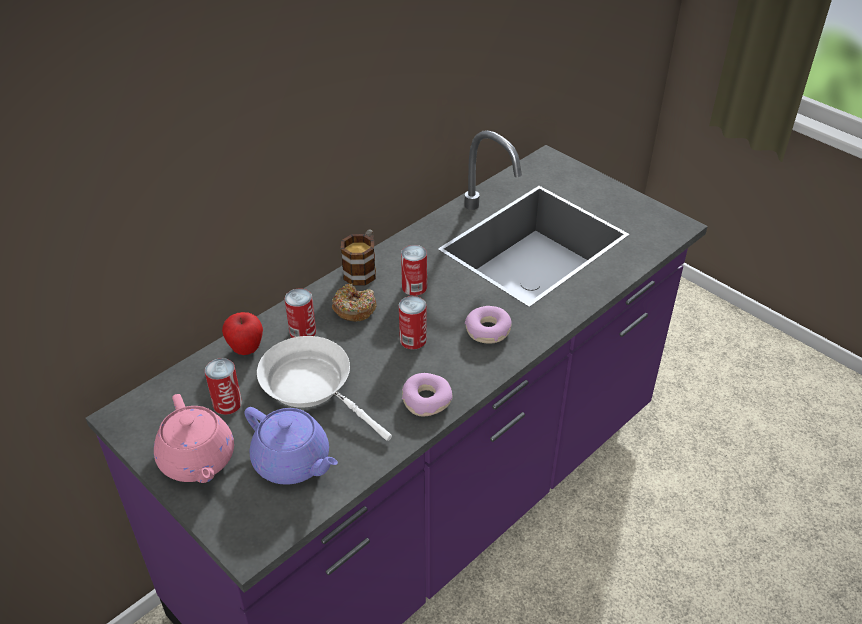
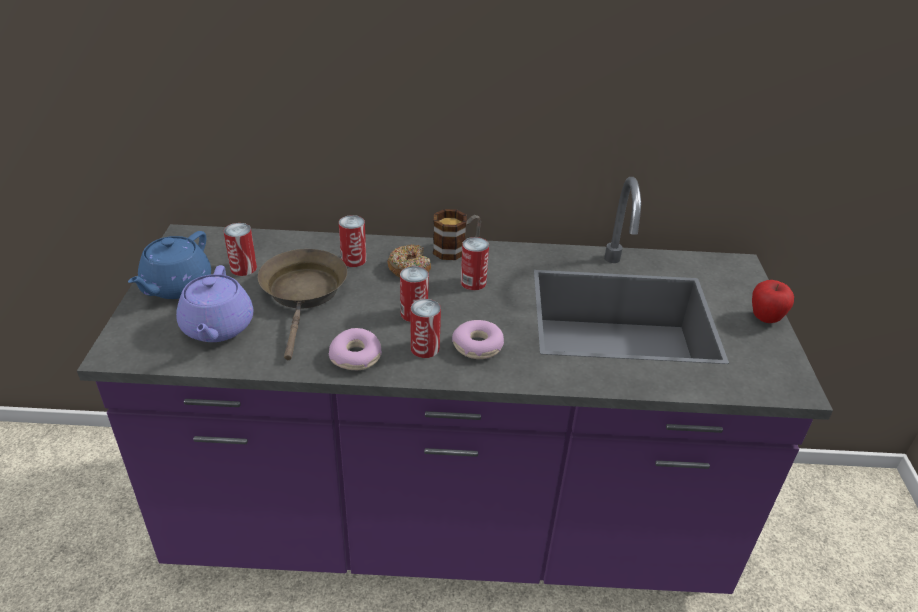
camera: 45 degrees right, 5 degrees down
(197, 460) = (176, 286): pink teapot -> blue teapot
(246, 349) = (305, 246): apple -> apple (765, 318)
(312, 386) = (304, 294): white frying pan -> brown frying pan
(459, 358) = (425, 348): none -> can

